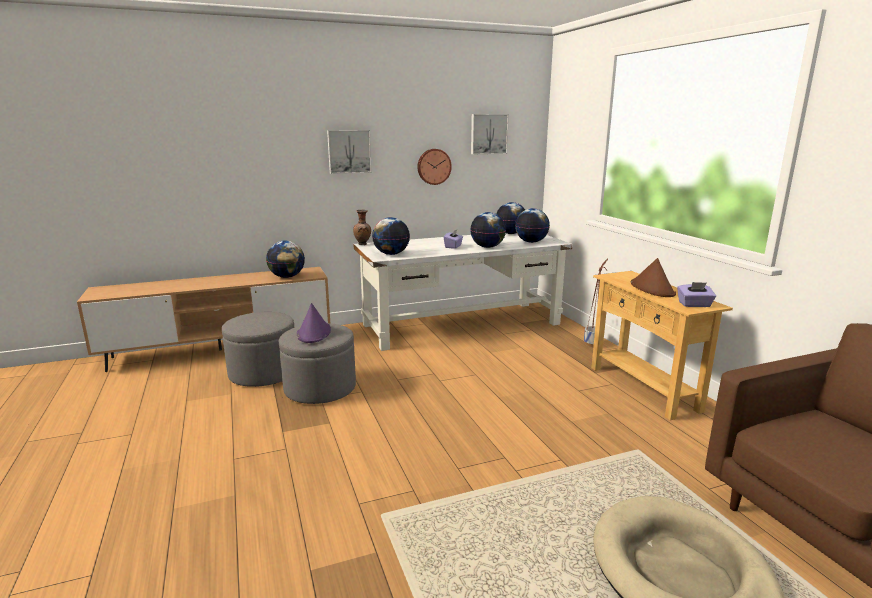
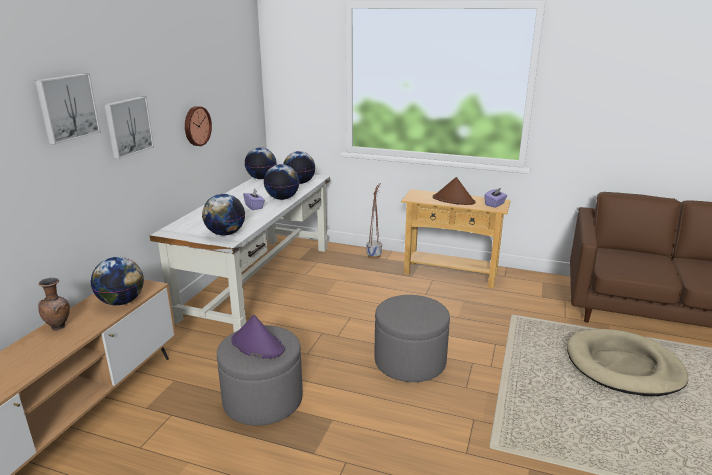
camera: 50 degrees left, 5 degrees up
(263, 373) = (175, 423): grey ottoman -> grey ottoman (410, 361)
(363, 244) = (164, 232): brown vase -> brown vase (59, 327)
(488, 134) = (228, 82): picture -> picture (67, 107)

